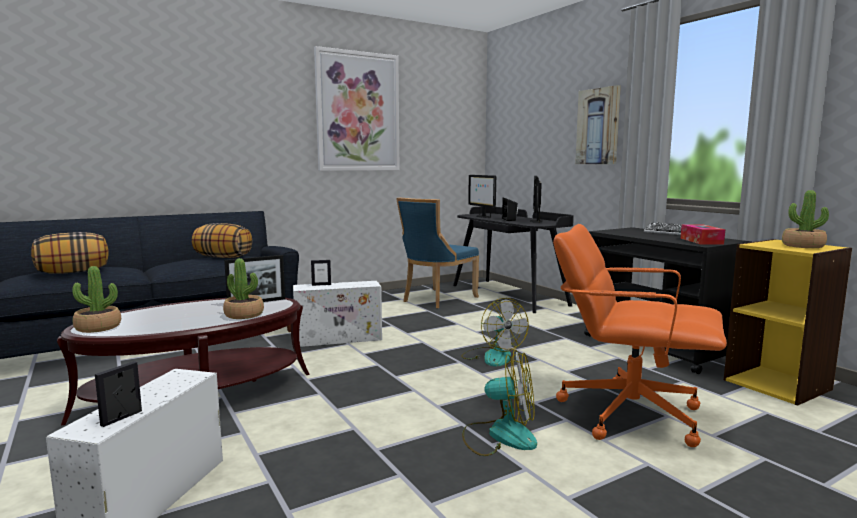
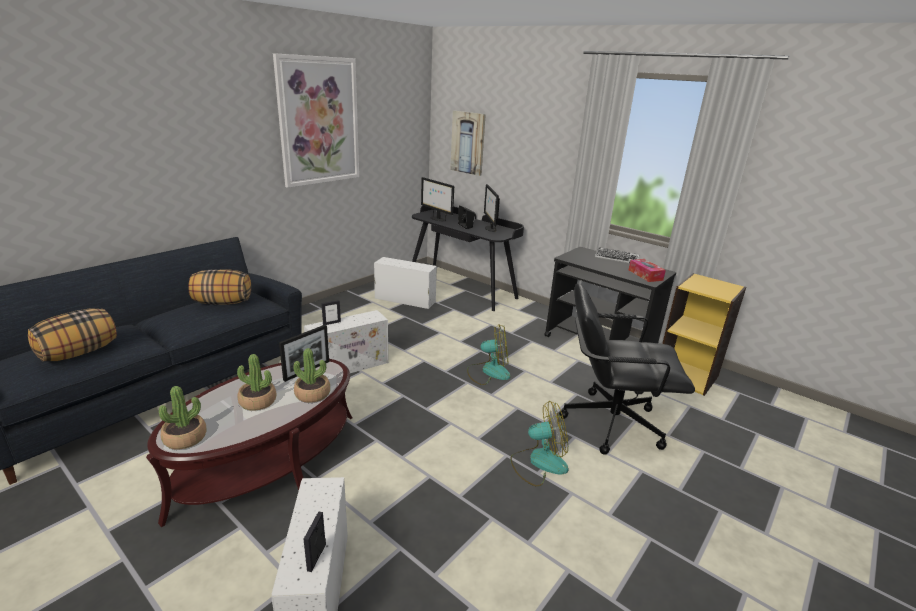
camera: 20 degrees left, 15 degrees up
(436, 299) = (404, 300): blue chair -> white storage box
(492, 356) = (488, 371): fan -> fan turned 45 degrees counterclockwise
(598, 126) = (550, 151): picture -> picture (468, 143)
(628, 413) = (610, 422): orange office chair -> black office chair
(803, 246) = (718, 286): potted plant -> potted plant (258, 401)

